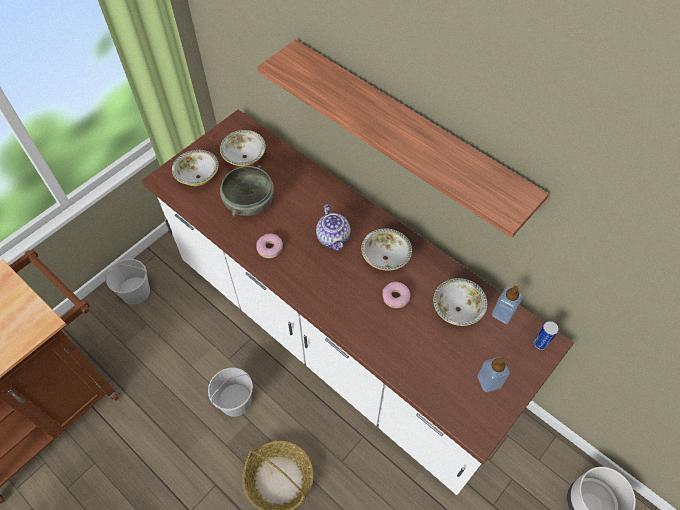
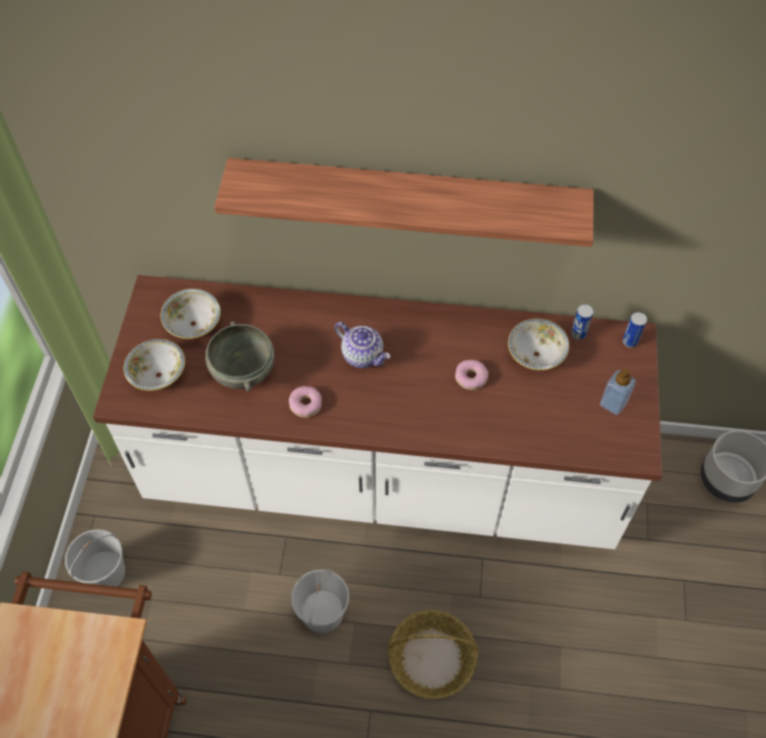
camera: 35 degrees left, 0 degrees up
(385, 257) = (430, 345): bowl -> none
(502, 313) = (578, 334): soap dispenser -> can

